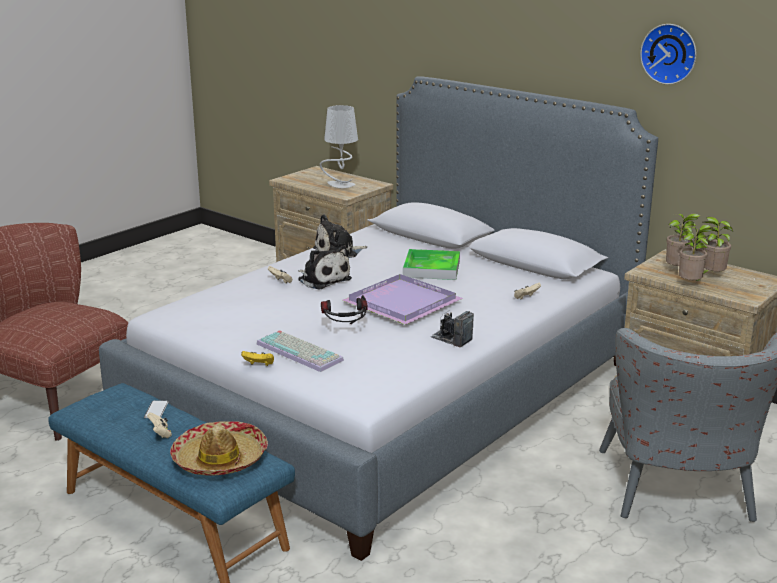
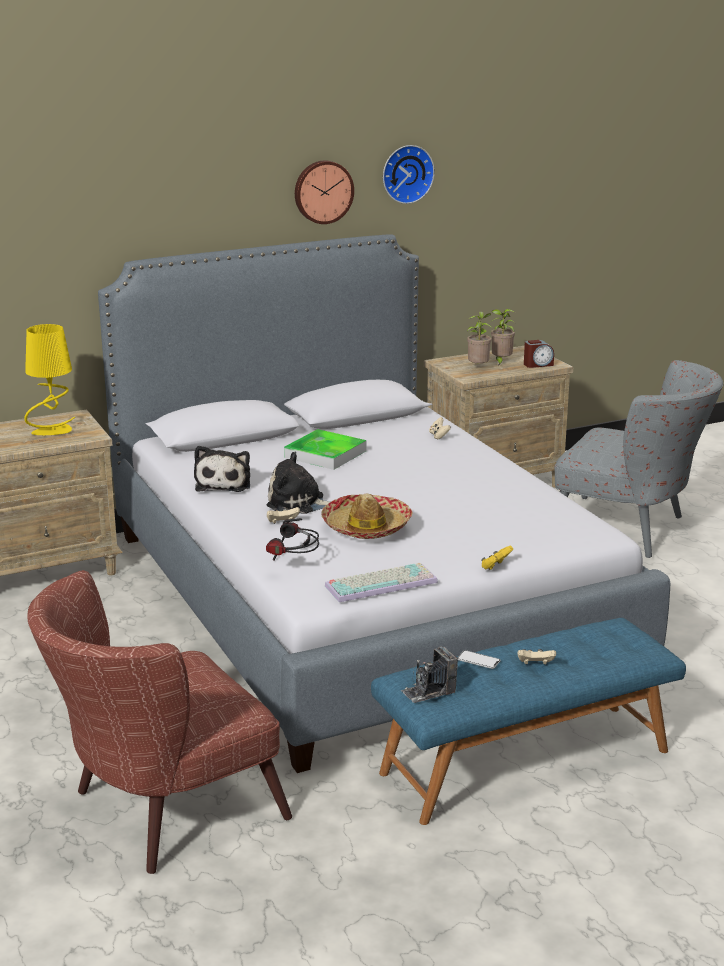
camera: 65 degrees left, 0 degrees up
(220, 459) = (607, 642): hat -> hat (366, 527)
(301, 352) = (481, 543): keyboard -> keyboard (381, 583)
(323, 279) = (299, 503): plush toy -> plush toy turned 150 degrees counterclockwise
(340, 185) = (52, 432): grey table lamp -> yellow table lamp
(345, 333) = (449, 518): headphones -> headphones (293, 567)
(402, 302) = (401, 481): purple tray -> none
(451, 339) = (505, 480): camera -> camera (429, 691)
(586, 54) = (323, 191): none -> wall clock
(691, 284) = (512, 371): potted plant -> none
(732, 291) = (538, 364): none -> alarm clock

